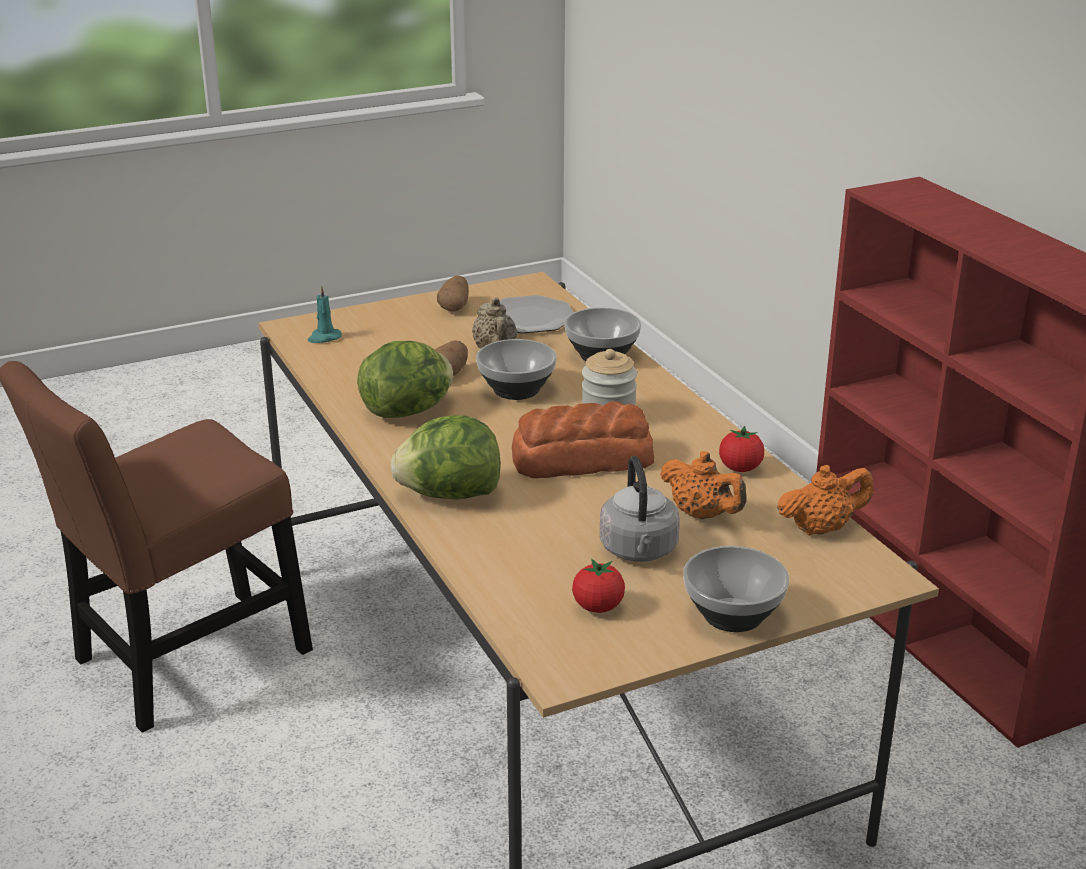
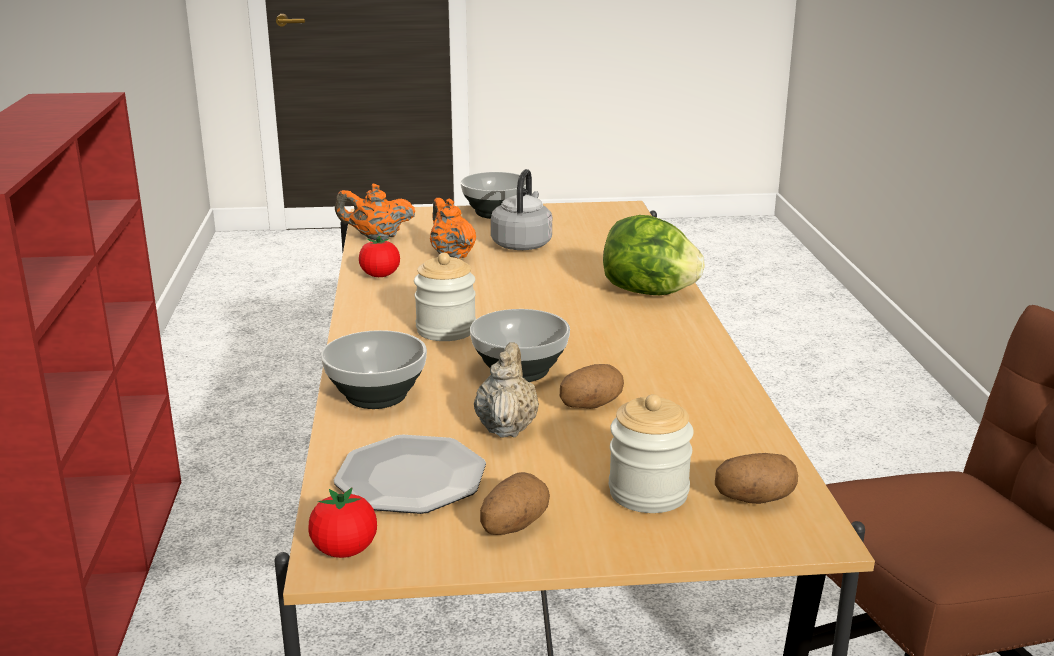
camera: 160 degrees left, 5 degrees down
(324, 338) = (754, 498): turquoise candle -> potato
(387, 331) = (648, 493): none -> jar
(409, 411) = (659, 368): lettuce -> none
(580, 458) = (510, 301): bread -> none
(598, 607) = (577, 226): tomato -> tomato (344, 550)

